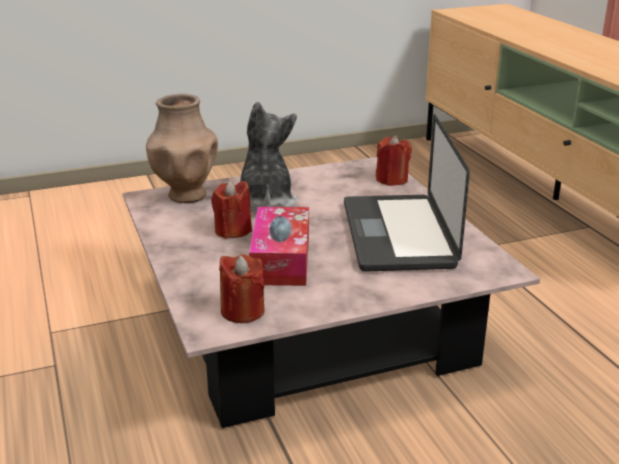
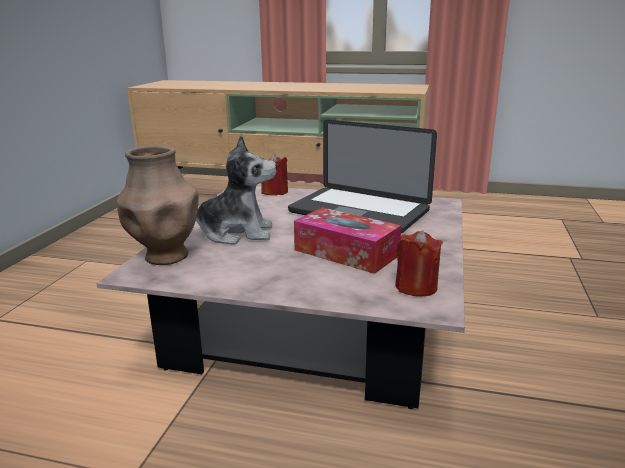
camera: 55 degrees left, 5 degrees down
(233, 230) = (269, 256): red candle -> none
(265, 201) = (236, 233): plush toy -> plush toy turned 150 degrees clockwise

